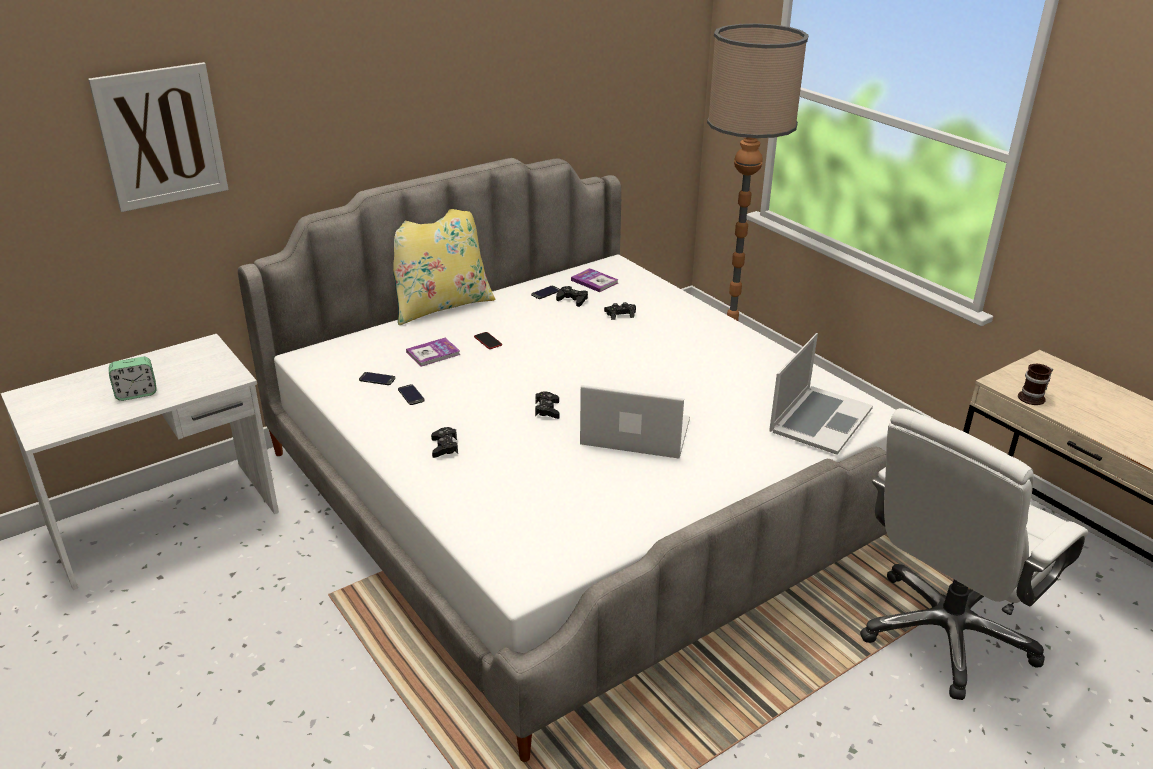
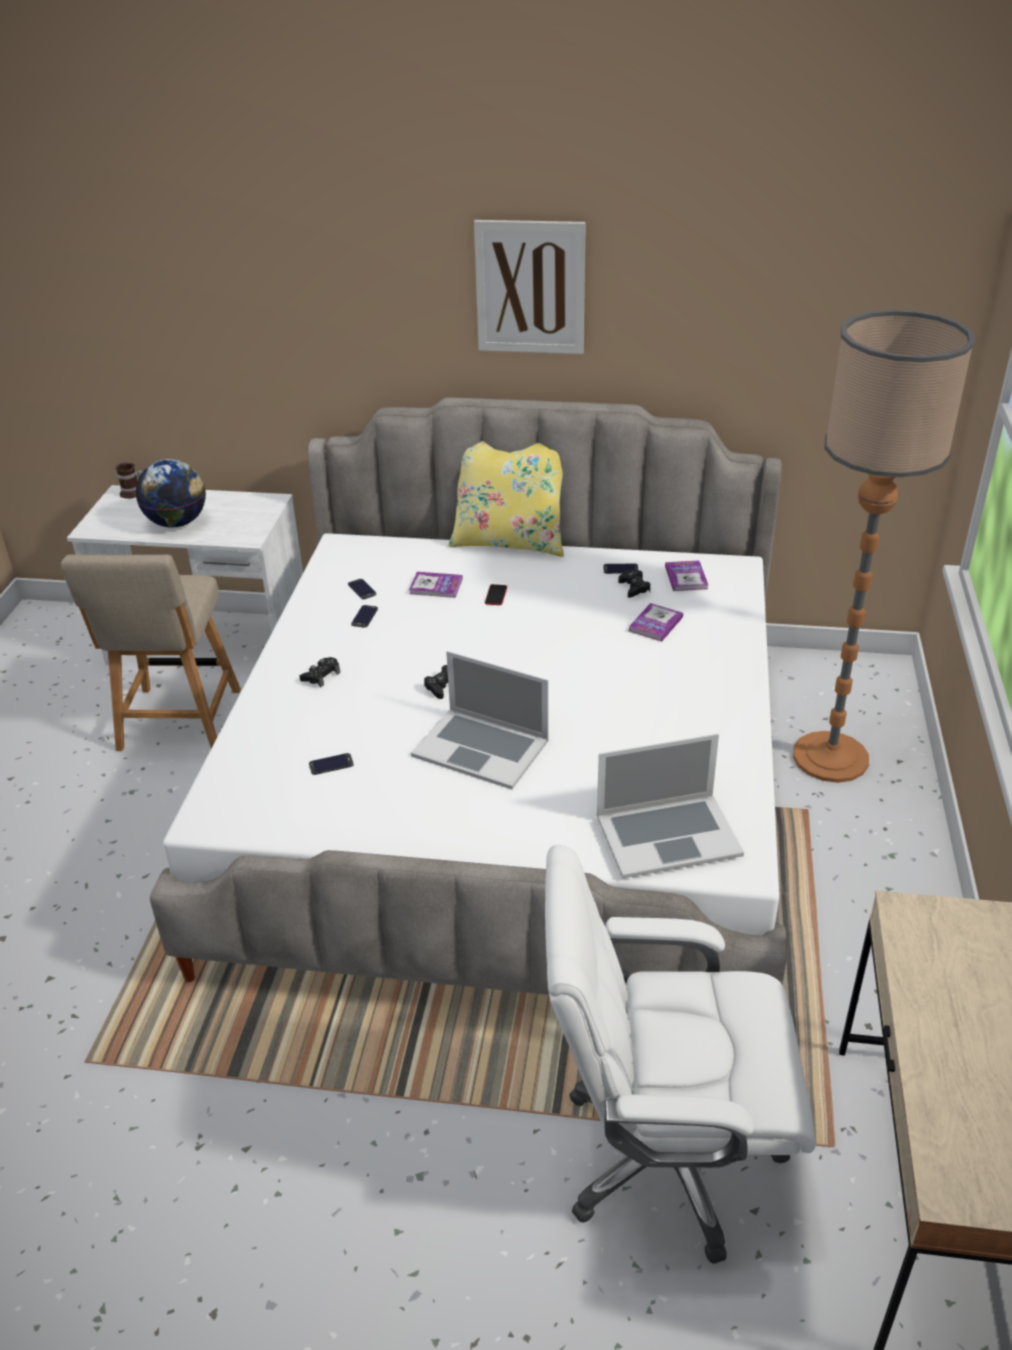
camera: 45 degrees right, 5 degrees up
(136, 393) = (177, 523): alarm clock -> globe
(161, 137) = (257, 299): picture -> picture (530, 287)
(227, 594) = (178, 724): none -> beige chair
(552, 496) = (331, 764): none -> phone
(620, 314) = (655, 624): black game controller -> book
(635, 432) = (481, 747): laptop -> laptop turned 150 degrees clockwise
(1034, 398) = (911, 951): mug -> mug (133, 494)

